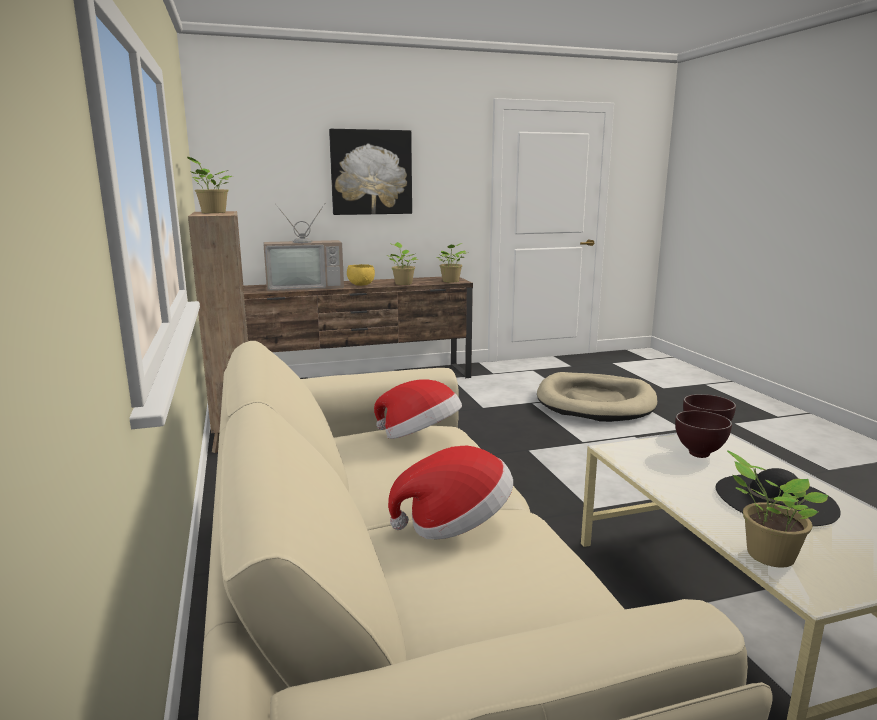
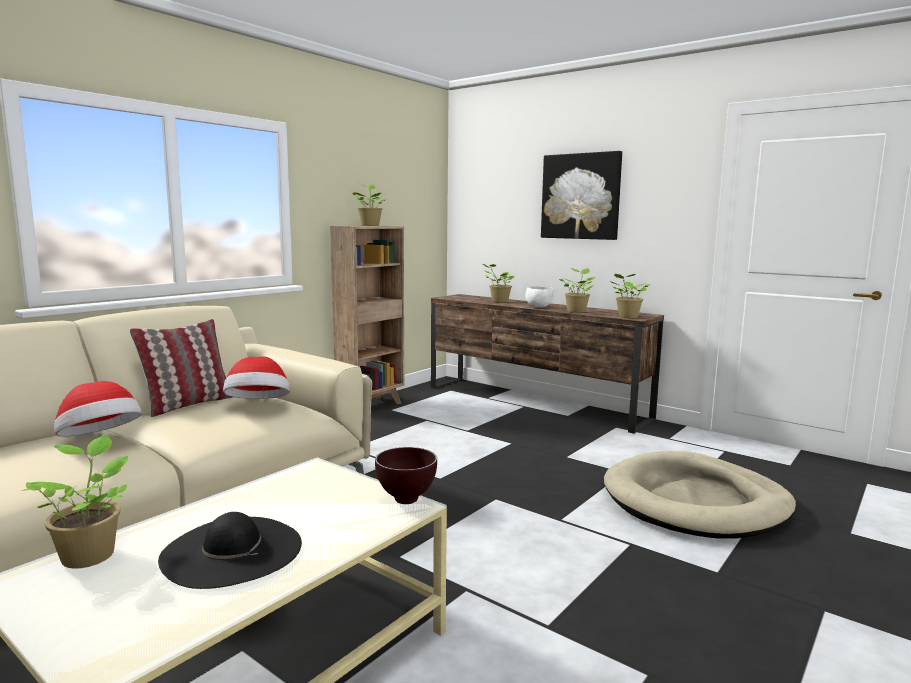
camera: 55 degrees right, 5 degrees down
(305, 286) = (498, 301): television -> potted plant
(352, 469) = (188, 404): none -> pillow
(361, 285) = (539, 307): yellow bowl -> white bowl
(700, 455) = (336, 504): brown bowl -> none

